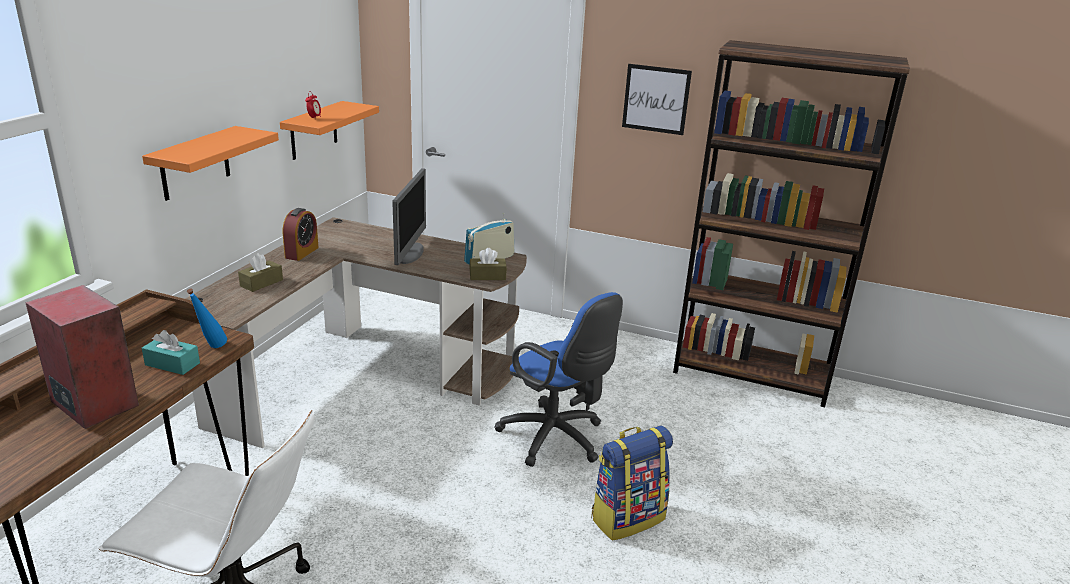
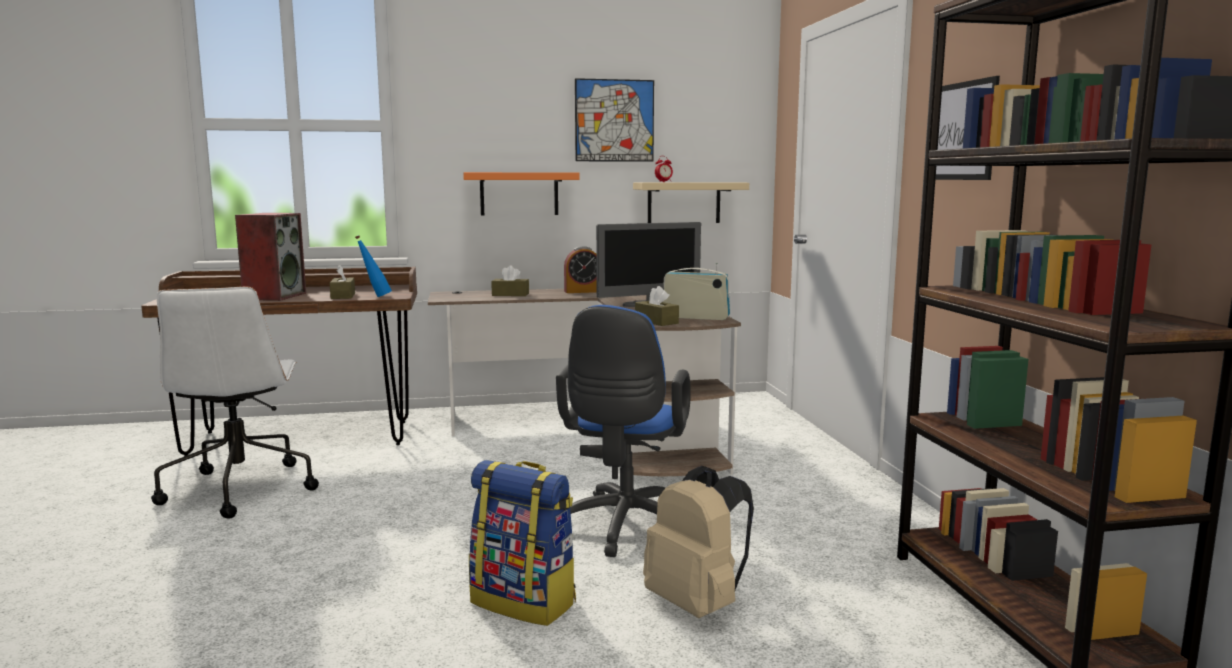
camera: 60 degrees right, 15 degrees down
(172, 364) = (343, 296): turquoise tissue box -> brown tissue box
(260, 60) = (614, 120): none -> picture
(313, 130) = (684, 202): orange shelf -> beige shelf
(677, 456) = (697, 604): none -> beige backpack

